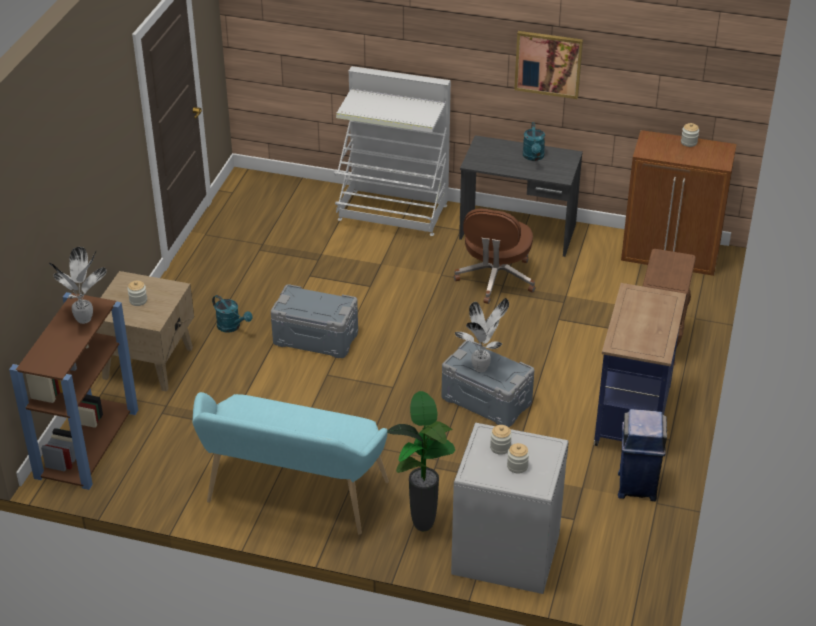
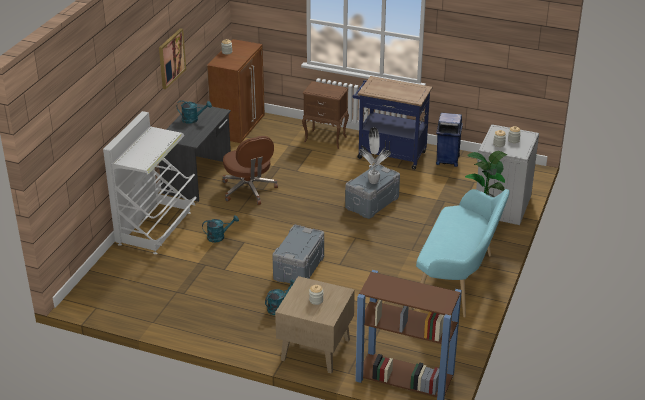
camera: 85 degrees left, 5 degrees down
(85, 319) = (393, 284): potted plant -> none
(379, 264) = (219, 237): none -> turquoise watering can
(495, 279) = (249, 190): brown office chair -> brown office chair turned 45 degrees clockwise

